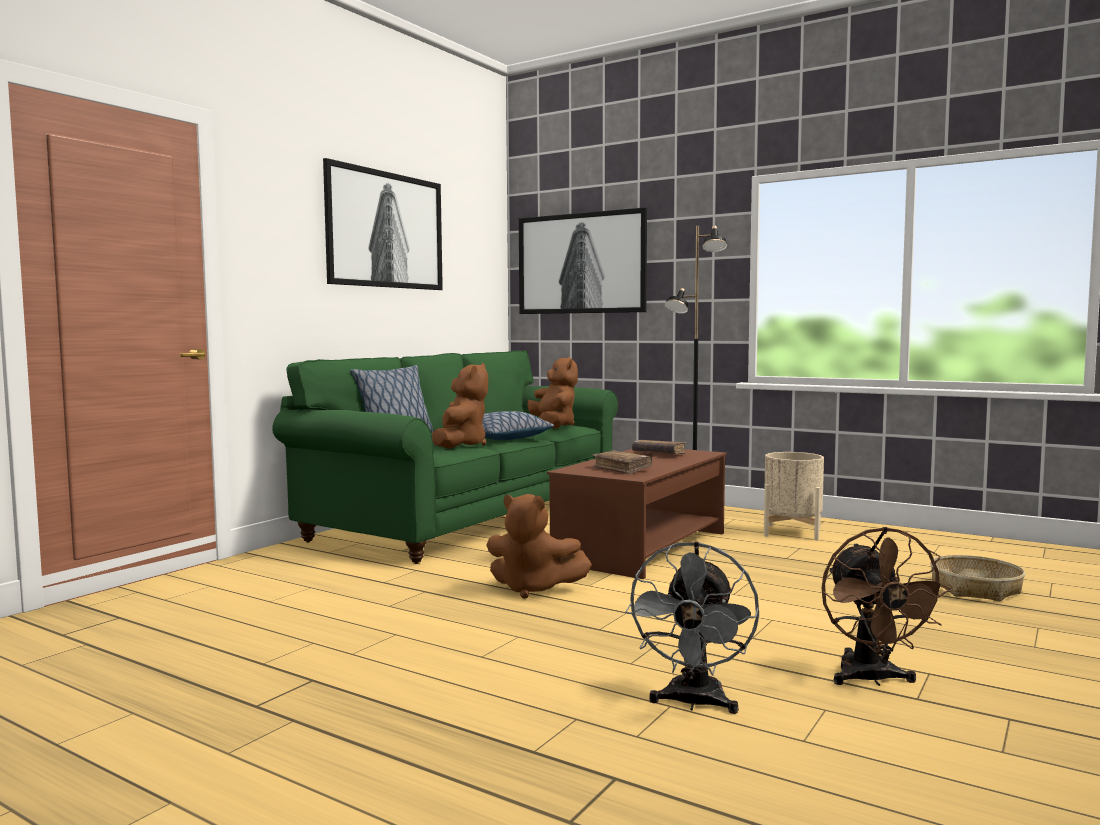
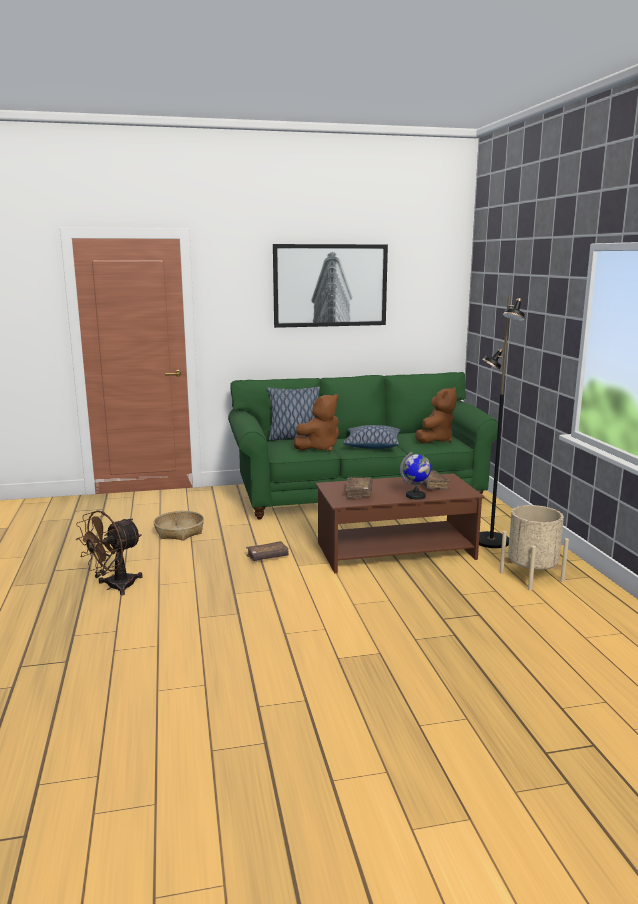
camera: 45 degrees right, 10 degrees up
(533, 589) = (267, 557): brown plush toy -> brown book
(582, 263) = (499, 306): picture -> none
(678, 461) = (416, 496): none -> globe
(693, 703) = (167, 649): grey fan -> none
(872, 679) = (268, 685): brown fan -> brown fan (114, 587)
(975, 589) = (521, 675): basket -> basket (179, 532)

